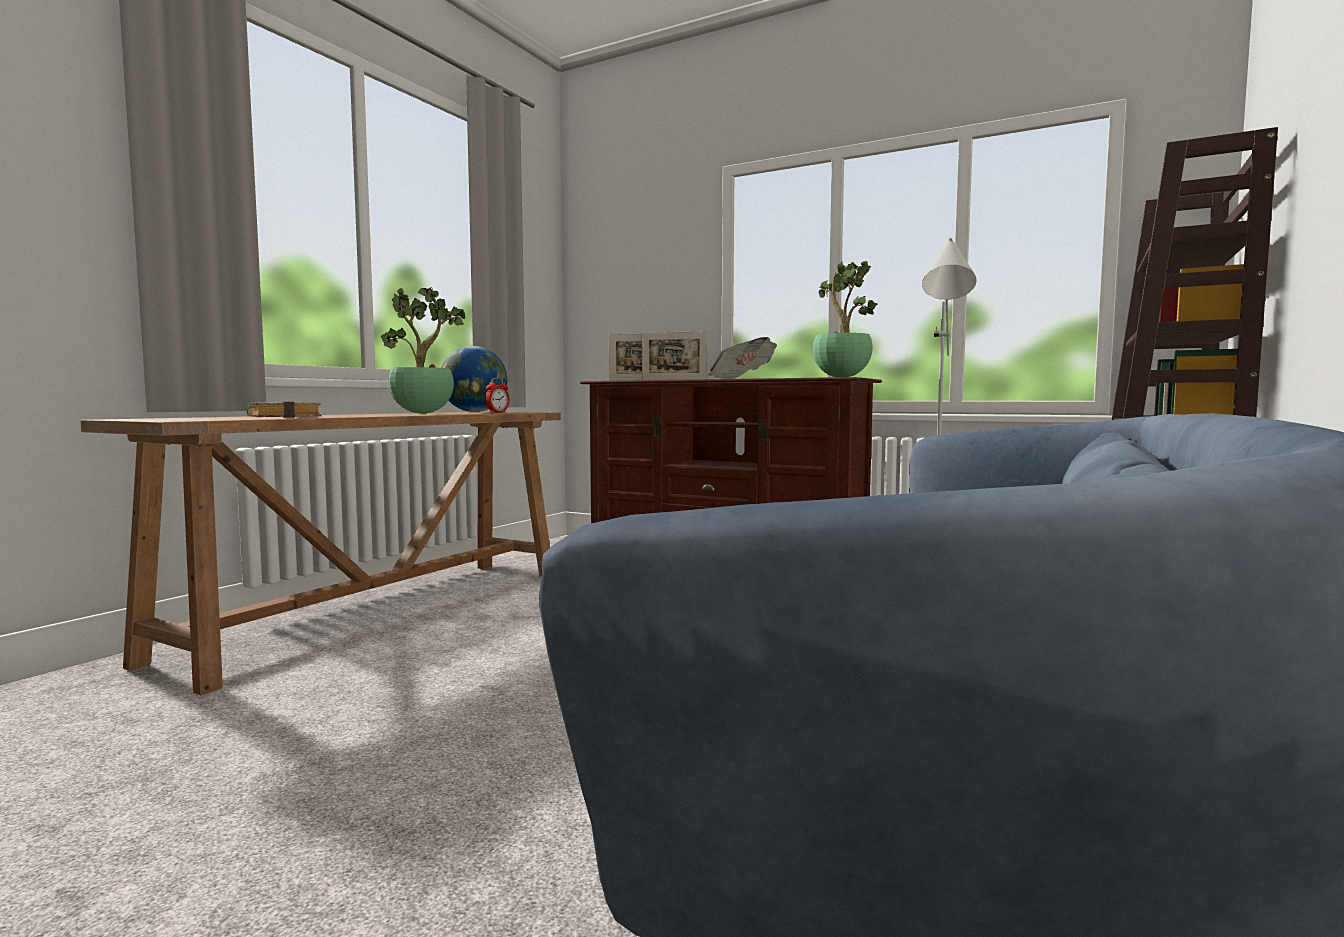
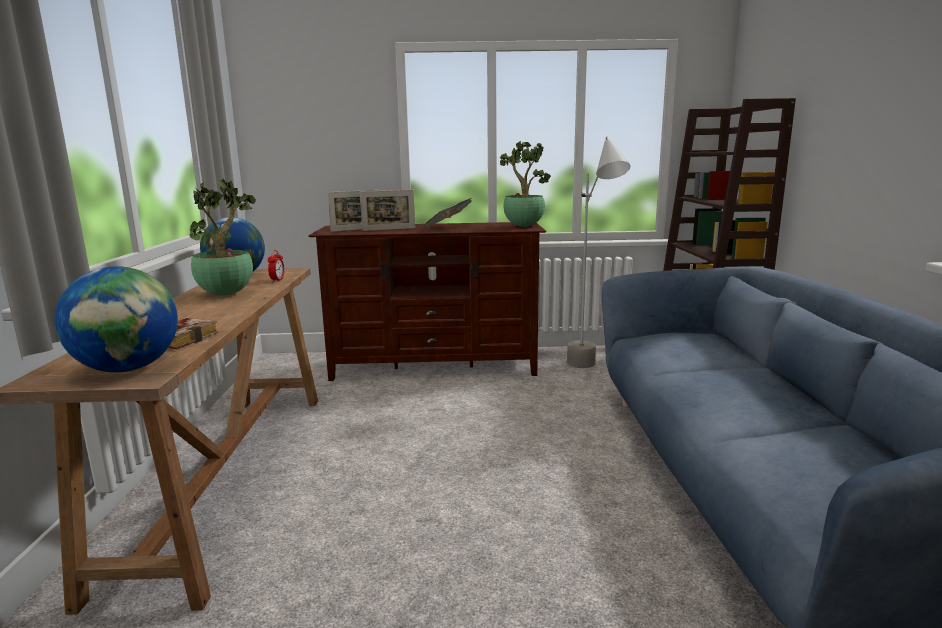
camera: 30 degrees left, 10 degrees up
(188, 419) = (128, 369): none -> globe

